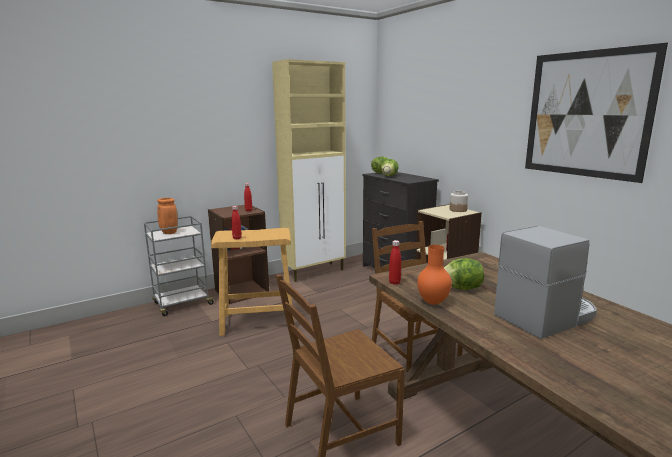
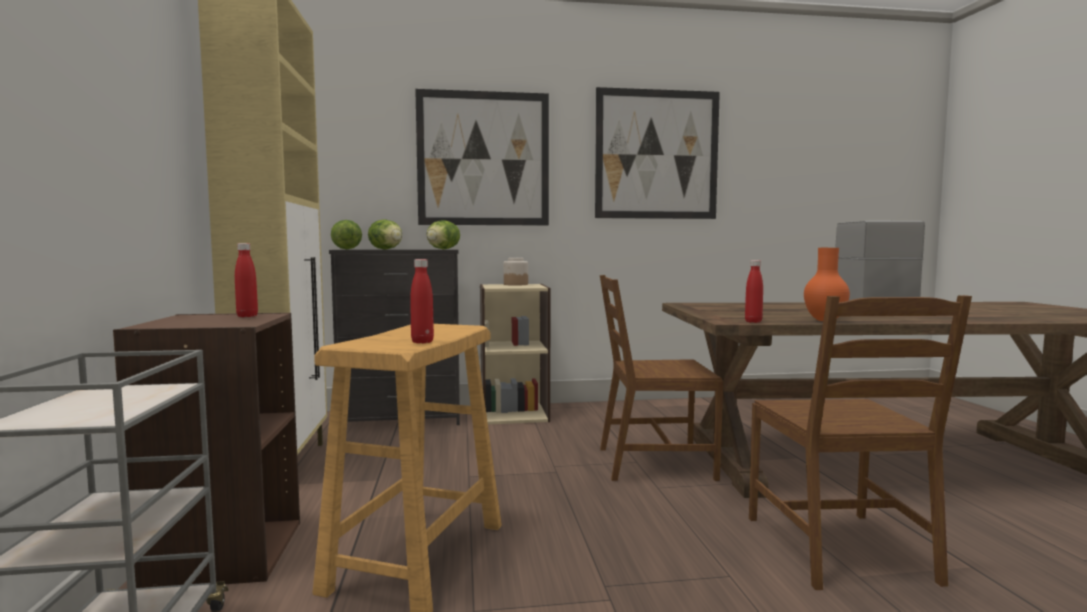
camera: 65 degrees left, 10 degrees down
(169, 232) = (84, 407): orange vase -> none
(458, 118) = (483, 159): none -> picture
(461, 288) = (782, 313): lettuce -> lettuce (442, 249)

